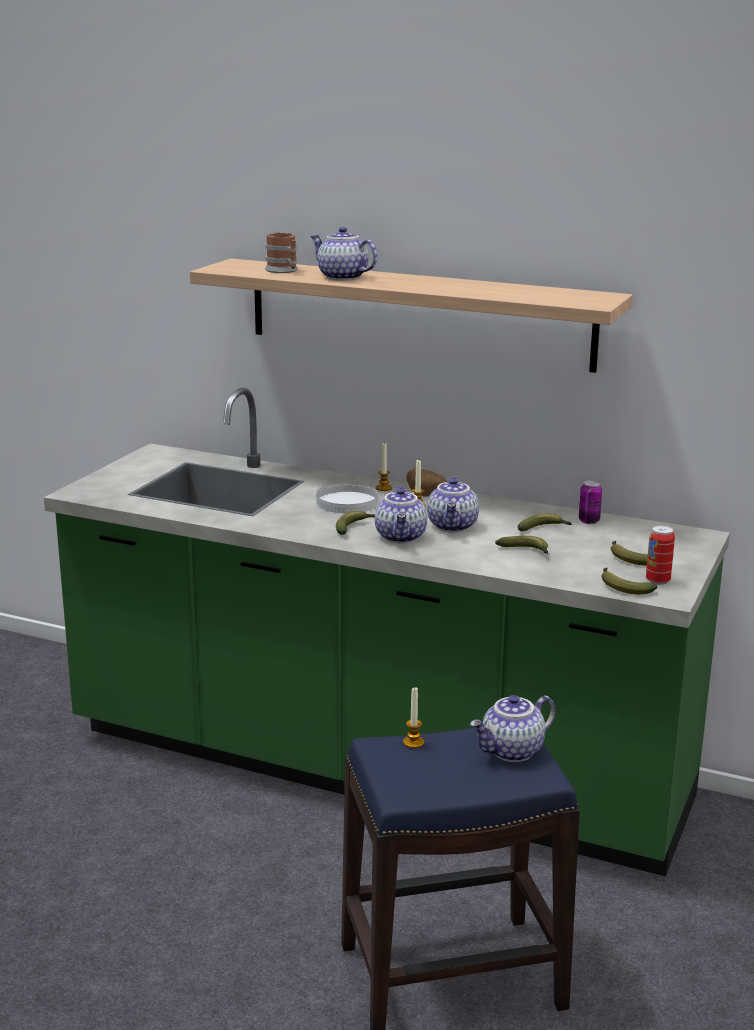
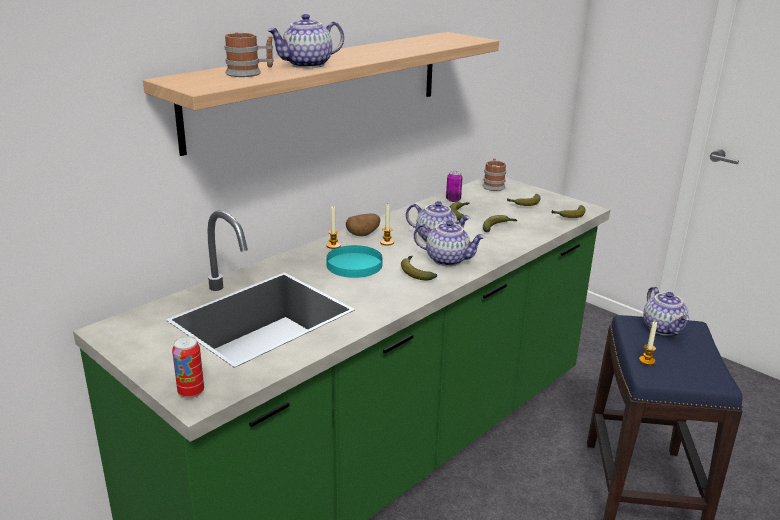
camera: 70 degrees left, 5 degrees up
(347, 502) = (354, 264): white plate -> turquoise plate
(657, 581) = (562, 206): can -> can (191, 392)
(677, 536) = (493, 185): none -> mug

